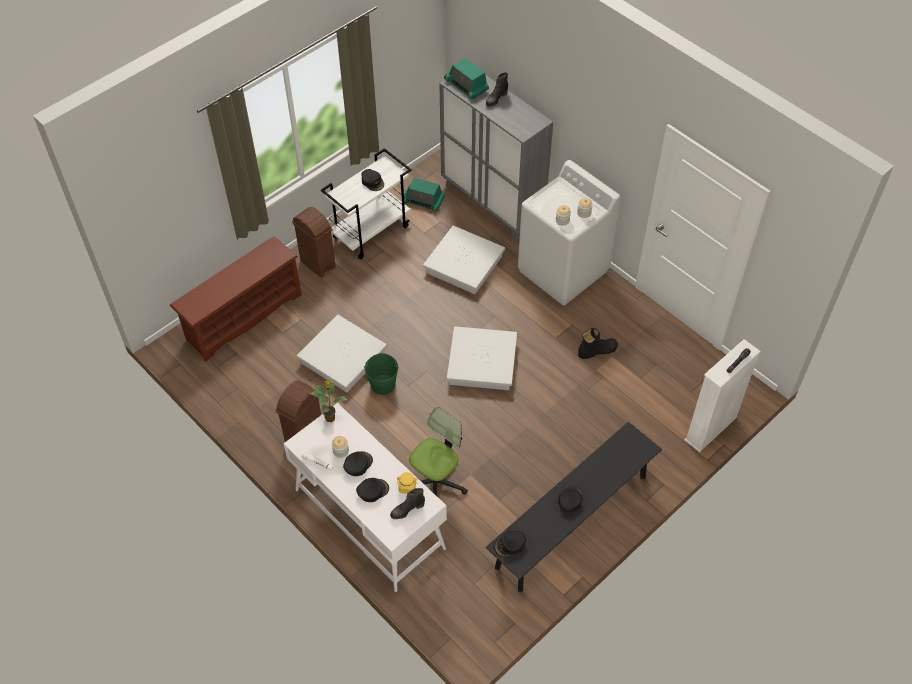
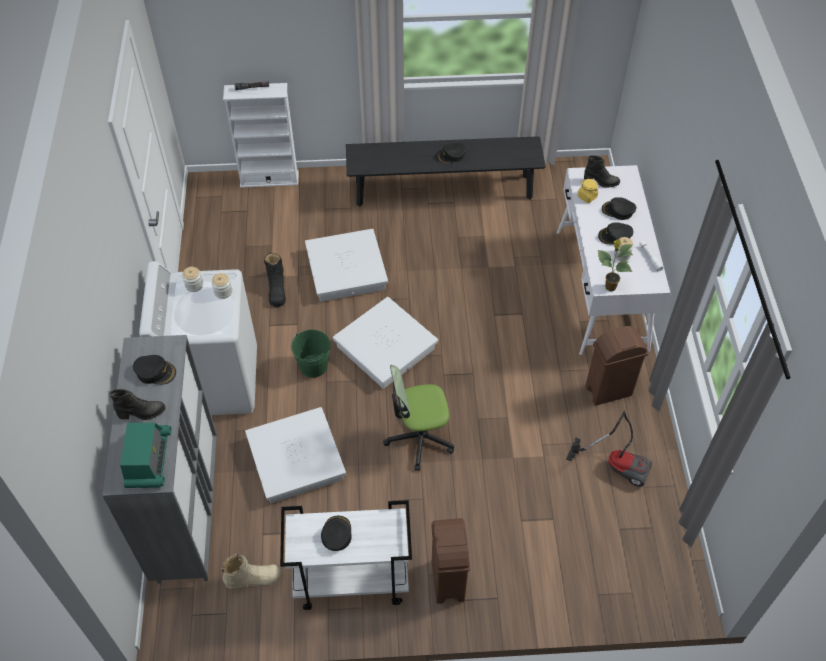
camera: 140 degrees left, 0 degrees up
(243, 316) = (582, 571): brown shoe rack -> none
(264, 391) = (616, 464): none -> vacuum cleaner
(342, 358) = (512, 444): white storage box -> white storage box (347, 270)
(383, 384) = (495, 390): green bucket -> green bucket (313, 366)
(423, 201) = (253, 578): radio -> beige boot
(436, 481) = (521, 280): office chair -> office chair (419, 438)
(510, 545) = (526, 157): black cap -> black cap (155, 372)
(597, 350) = (276, 289): black boot -> black boot turned 120 degrees counterclockwise

